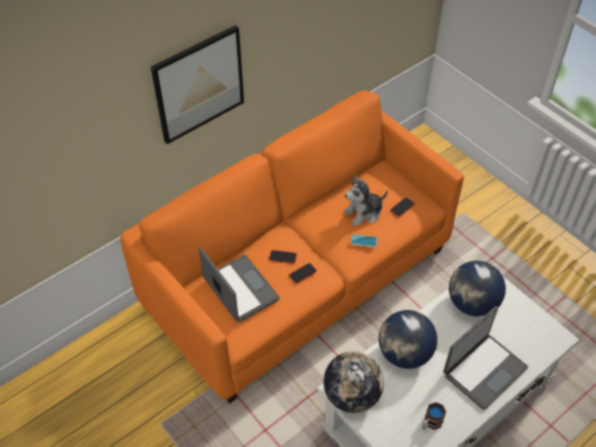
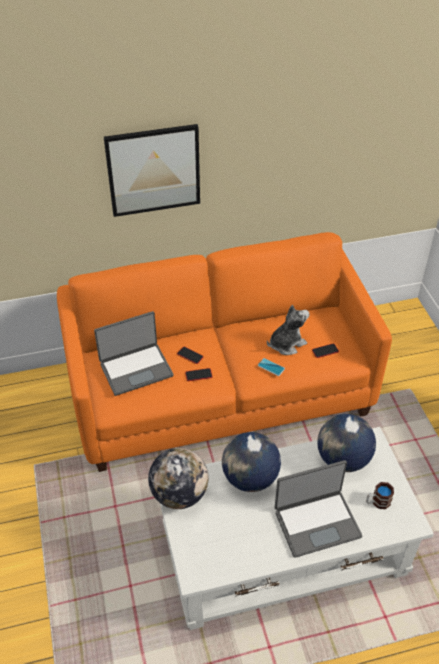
camera: 25 degrees right, 5 degrees down
(239, 290) = (136, 369): laptop -> laptop turned 75 degrees clockwise
(364, 213) = (286, 344): plush toy -> plush toy turned 150 degrees clockwise
(430, 423) = (236, 548): mug -> mug (377, 502)

